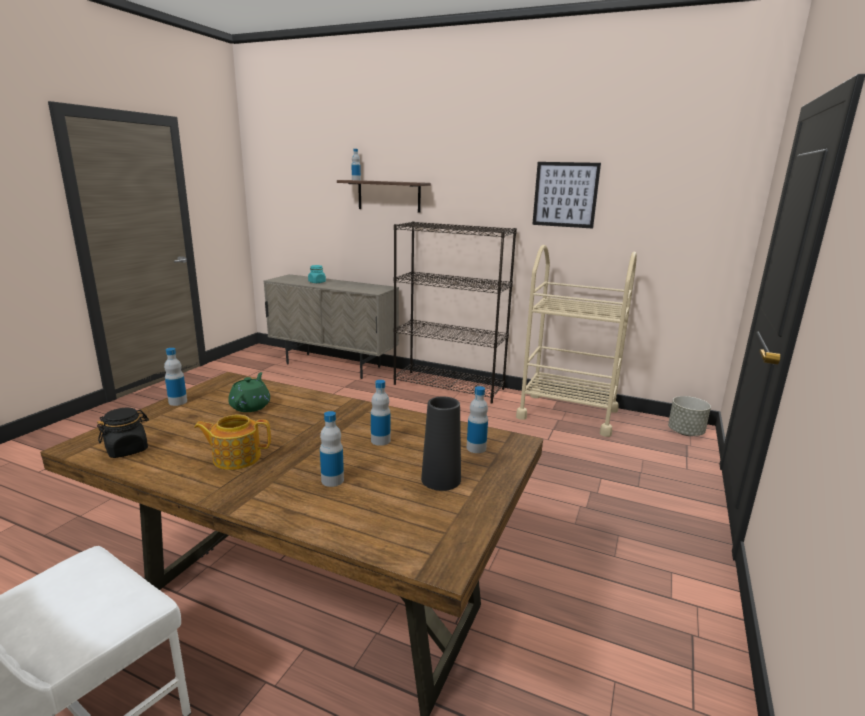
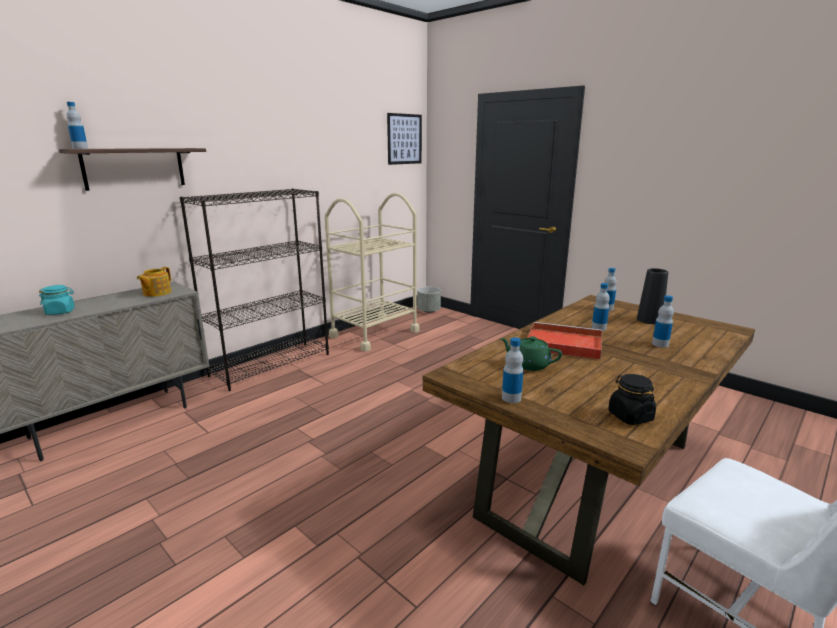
camera: 70 degrees left, 0 degrees up
(236, 458) = (635, 371): teapot -> teapot (156, 293)
(314, 420) = (562, 343): none -> red tray
(565, 195) = (323, 153): picture -> picture (404, 139)

